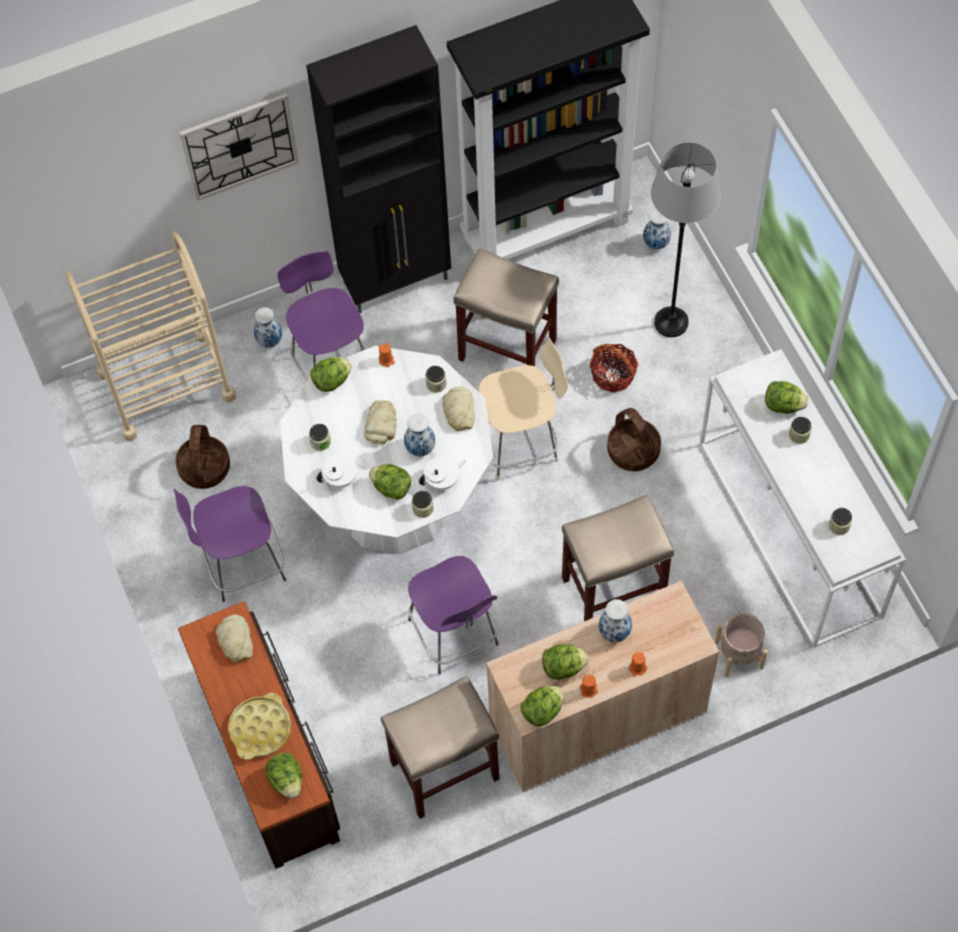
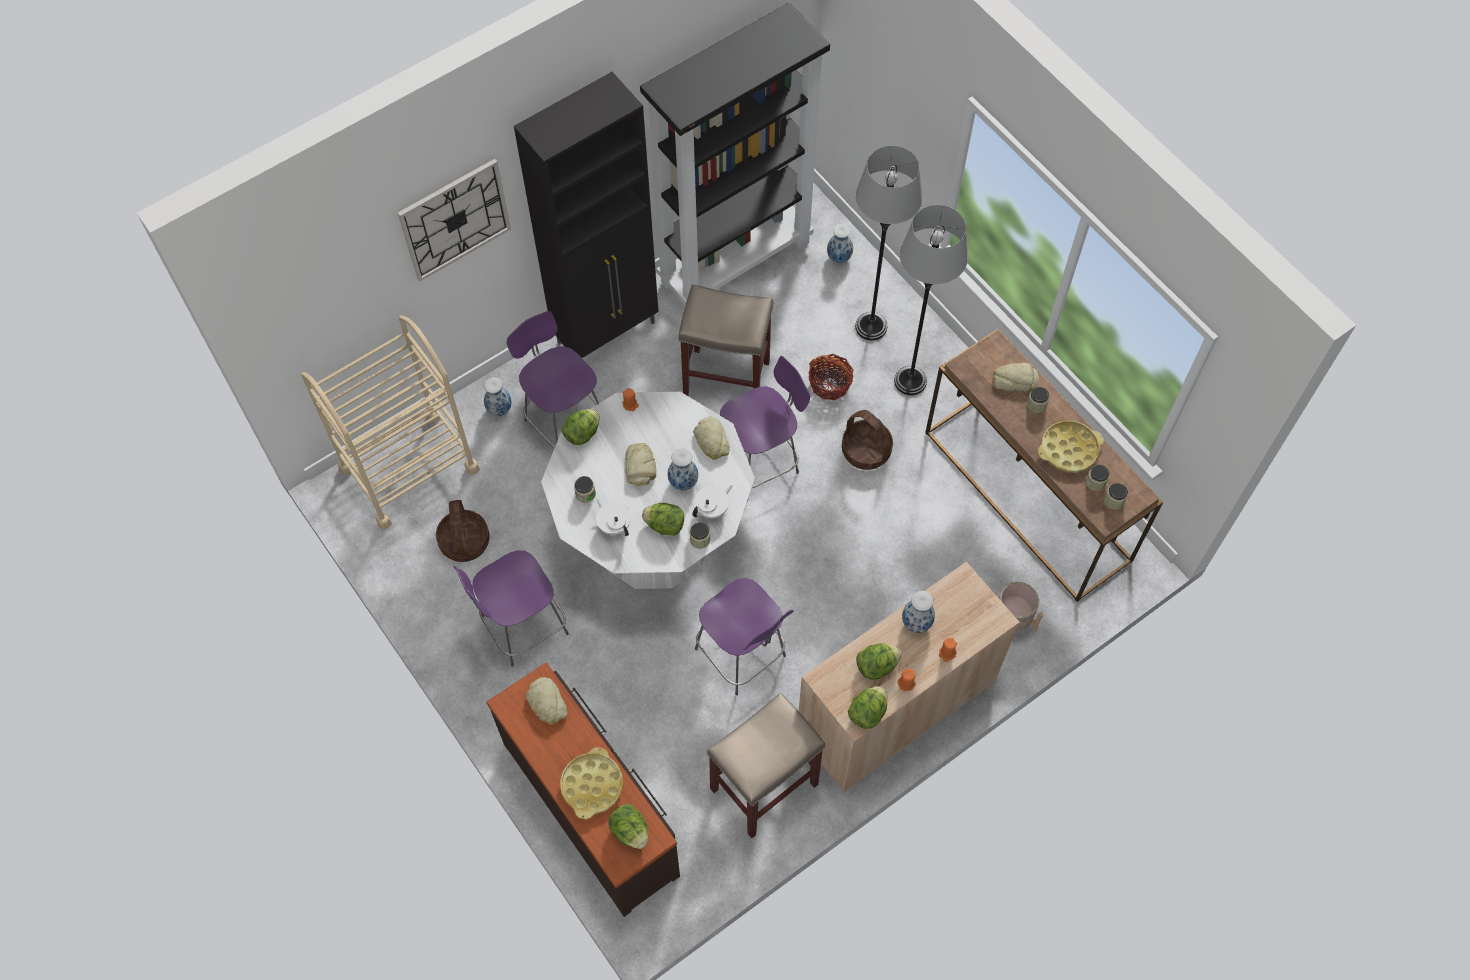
camera: 15 degrees left, 0 degrees up
(341, 478) = (614, 525): white teapot -> white teapot turned 90 degrees counterclockwise
(436, 384) = (683, 418): jar -> jar (1114, 500)
(520, 443) = (759, 462): beige chair -> purple chair
(612, 592) = (879, 585): beige stool -> none
(698, 387) = (910, 381): none -> grey floor lamp
(783, 405) = (1014, 380): lettuce -> bread
(792, 529) = (1029, 496): white console table -> brown console table
(820, 487) = (1069, 449): none -> yellow tray

